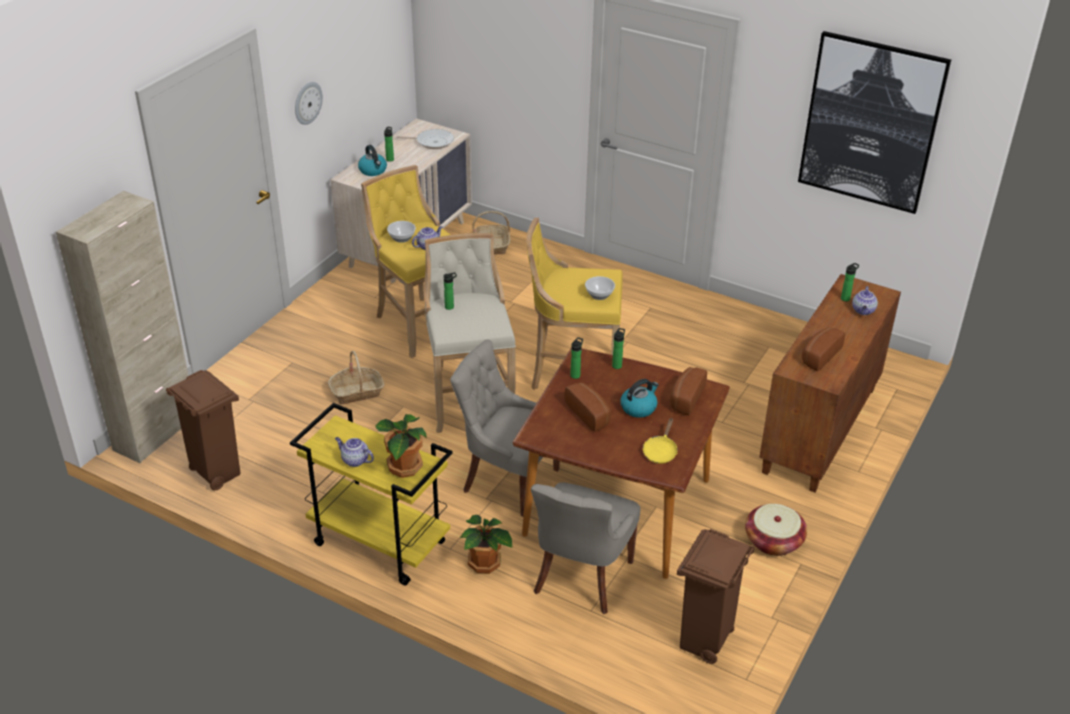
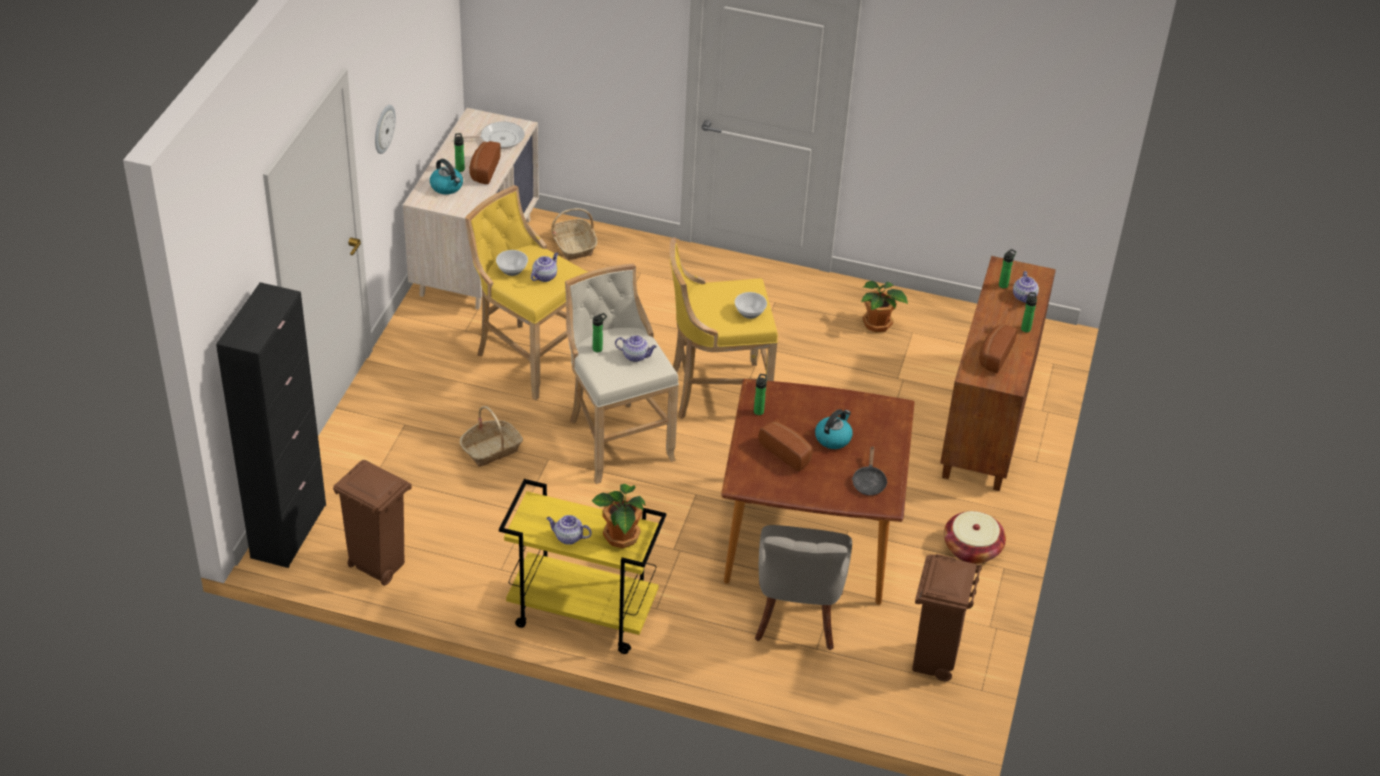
camera: 15 degrees left, 5 degrees up
(155, 433) = (289, 531): beige cabinet -> black cabinet
(481, 317) = (636, 356): none -> teapot
(485, 564) = (697, 618): potted plant -> potted plant (878, 324)
(508, 480) = (689, 526): grey chair -> none
(617, 365) = (797, 393): bottle -> bottle (1025, 328)
(660, 451) = (869, 482): yellow frying pan -> black frying pan
(685, 398) = (875, 421): bread -> bread (483, 170)
(871, 123) = (1008, 96): picture -> none

